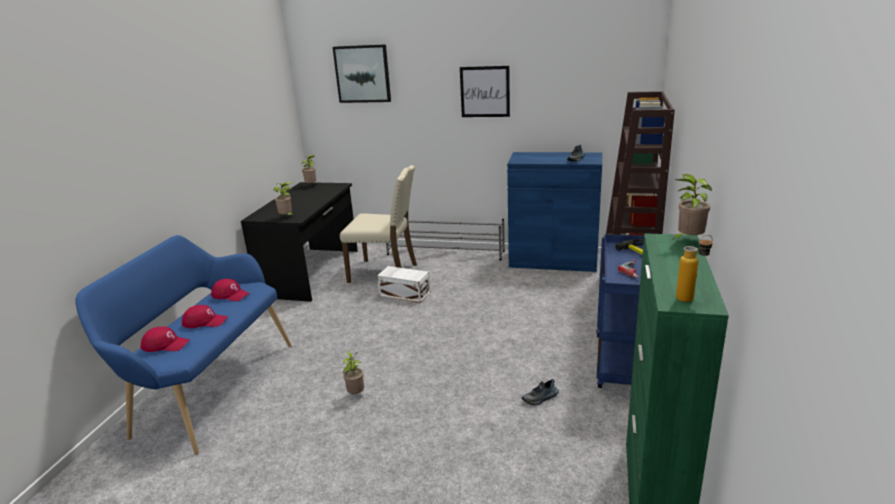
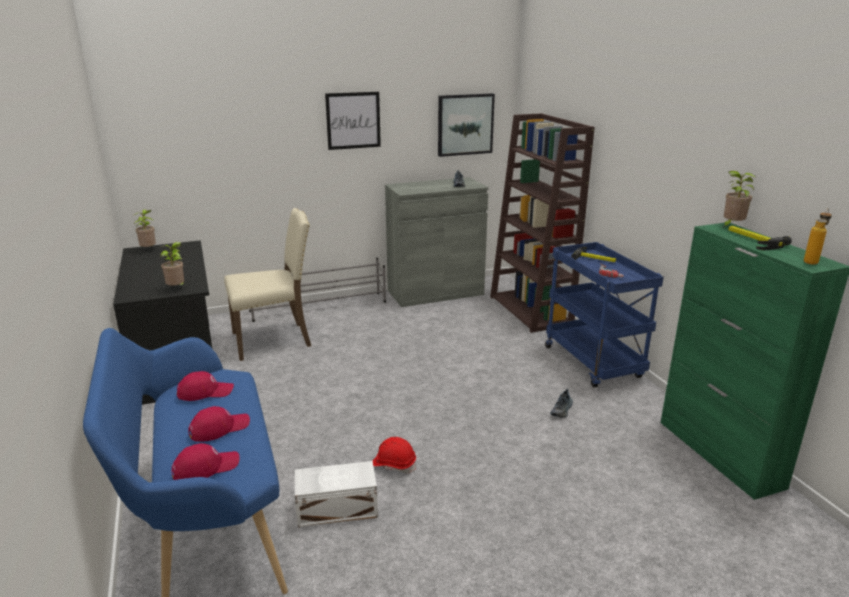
camera: 35 degrees left, 0 degrees up
(356, 394) = (394, 464): potted plant -> red hard hat
(362, 74) = (203, 103): picture -> picture (465, 124)
(404, 293) = (323, 355): white storage box -> white storage box (335, 508)
(553, 260) = (435, 292): blue cabinet -> grey cabinet
(673, 260) = (751, 240): none -> hammer

